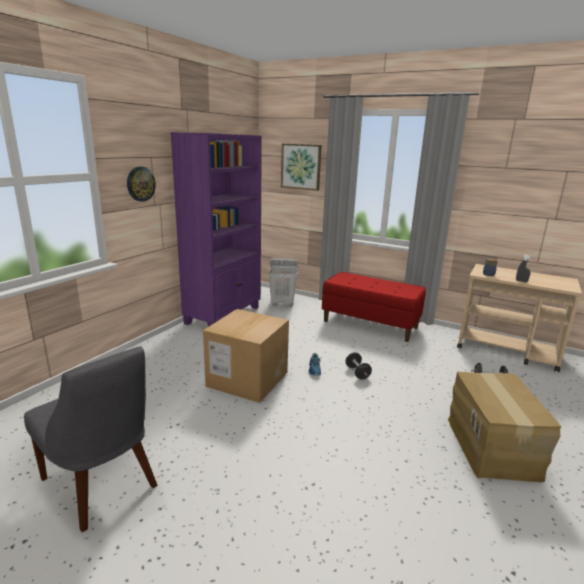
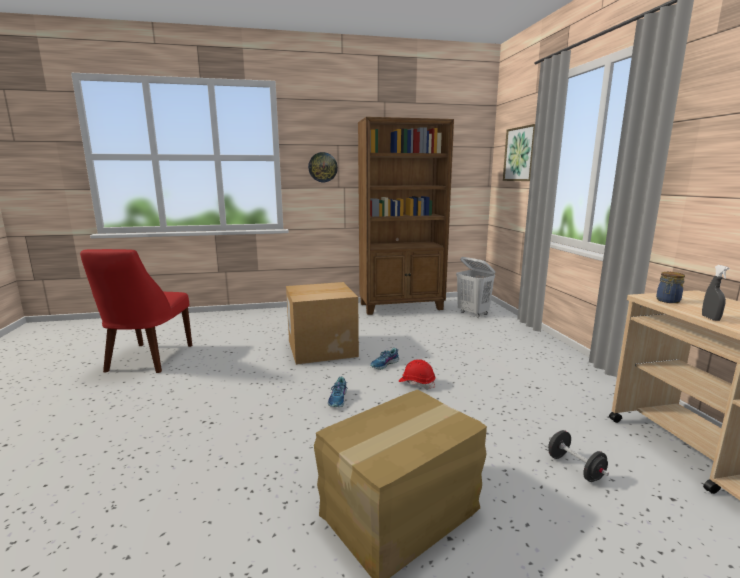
camera: 50 degrees right, 5 degrees down
(102, 485) = (147, 359): grey chair -> red chair
(224, 315) = (402, 307): purple bookcase -> brown bookcase
(344, 410) = (338, 399): none -> shoe
(357, 373) = (416, 383): black dumbbell -> red hard hat
(370, 324) = (534, 356): red bench -> none

